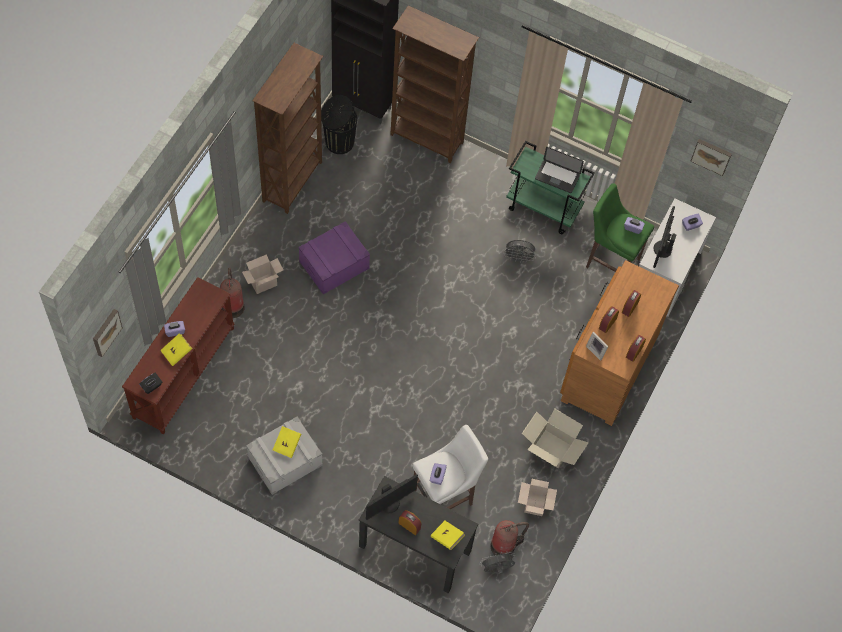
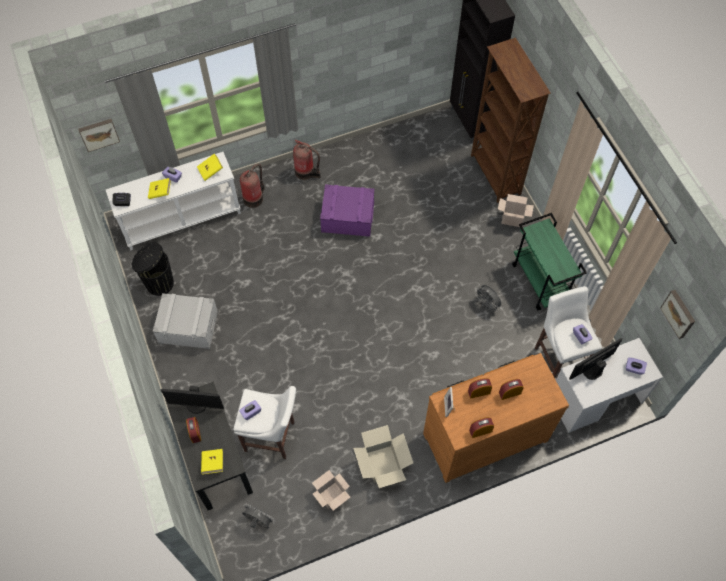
camera: 45 degrees right, 0 degrees up
(183, 371) = (181, 218): brown console table -> white console table
(264, 282) = (289, 197): cardboard box -> cardboard box (512, 219)
(287, 444) = (188, 313): yellow book -> yellow book (210, 171)
(293, 182) = (372, 143): brown bookcase -> none
(338, 142) = (428, 137): black trash can -> black trash can (159, 283)
(504, 545) = (280, 508): fire extinguisher -> fire extinguisher (306, 172)
(557, 177) = (554, 257): laptop -> none
(610, 261) = (559, 357): green stool -> white stool

